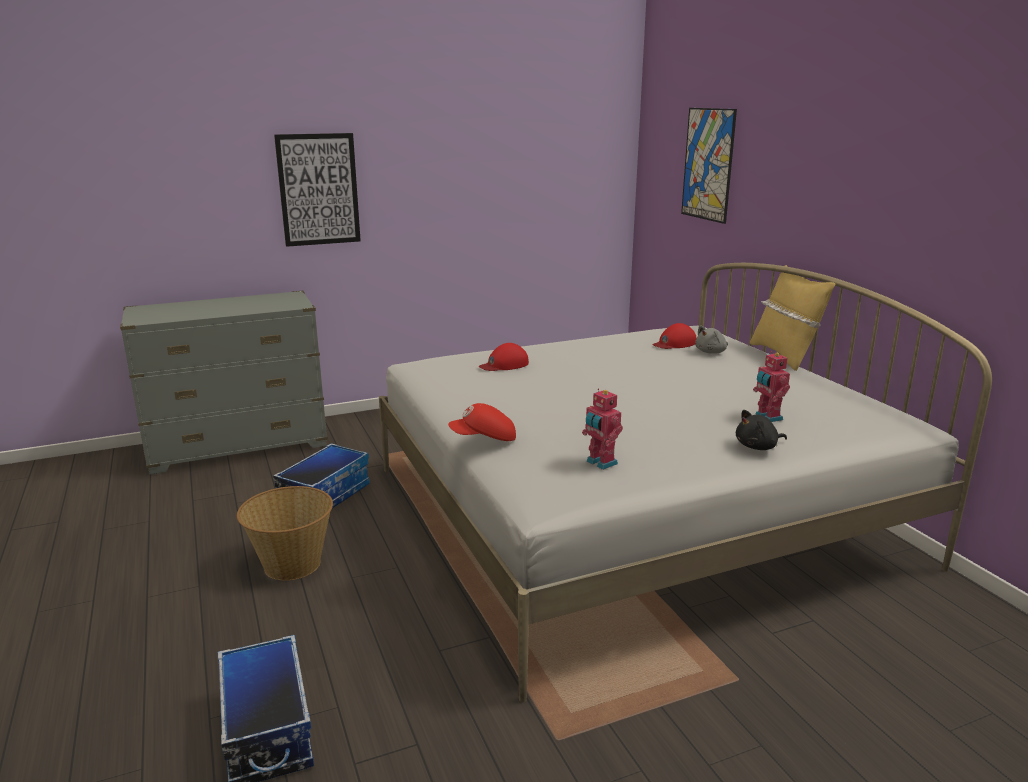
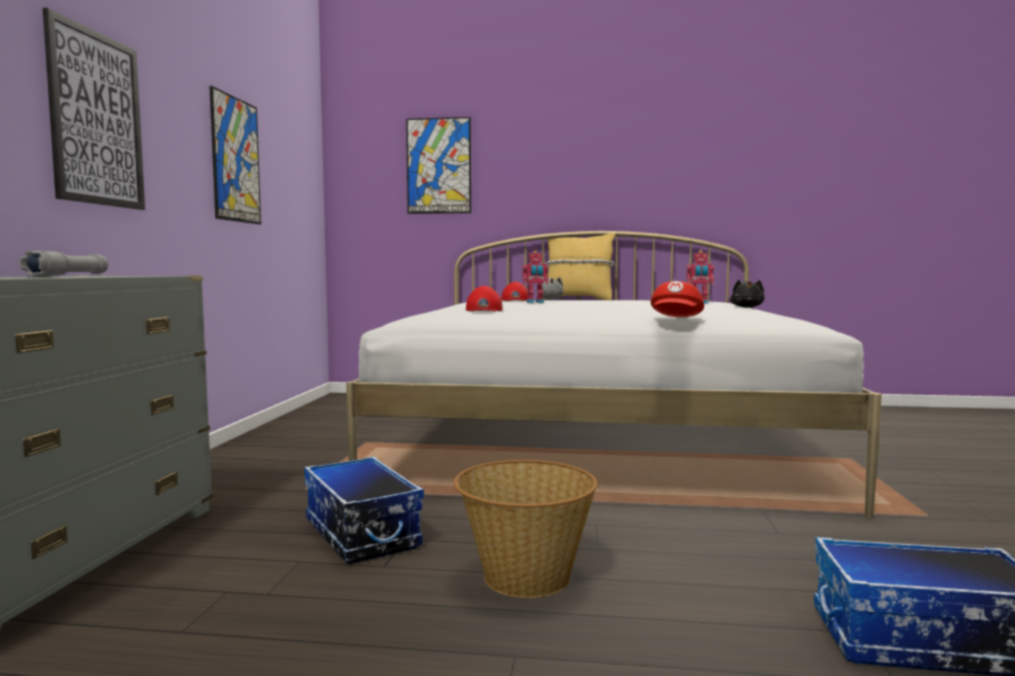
camera: 60 degrees left, 15 degrees down
(259, 300) = (68, 276): none -> grey flashlight
(476, 181) = (236, 160): none -> picture
(600, 463) = (758, 314): toy robot -> toy robot (535, 302)

